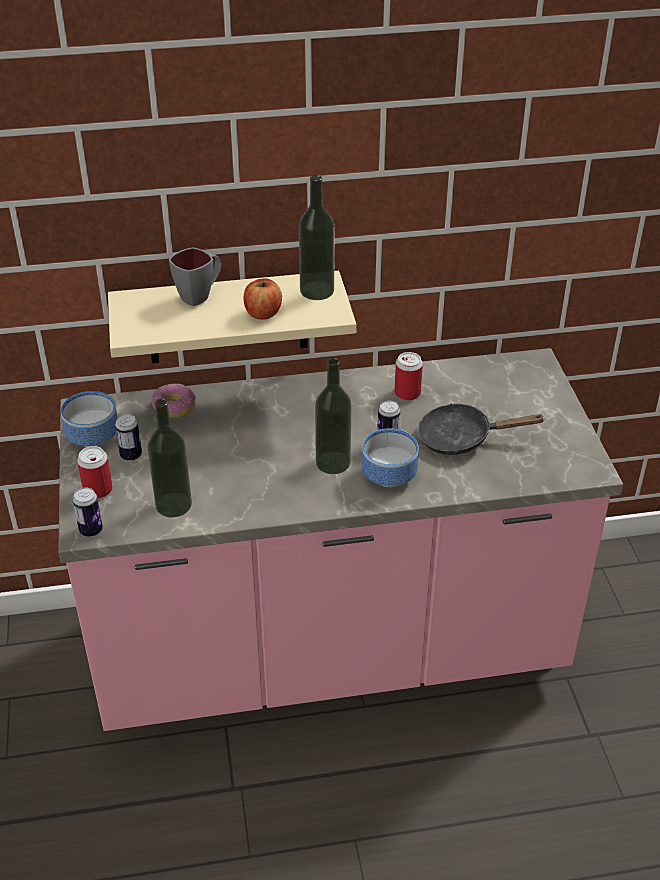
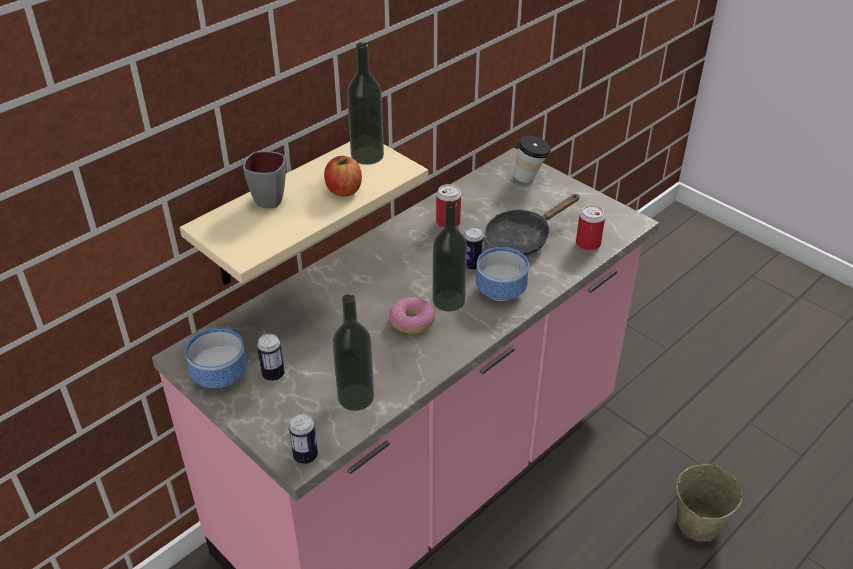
camera: 35 degrees left, 0 degrees up
(98, 490) = (274, 418): can -> can (588, 244)
(174, 407) = (269, 316): donut -> donut (411, 322)
(533, 385) = (530, 178): none -> cup
(565, 844) = (699, 522): none -> beige bucket

